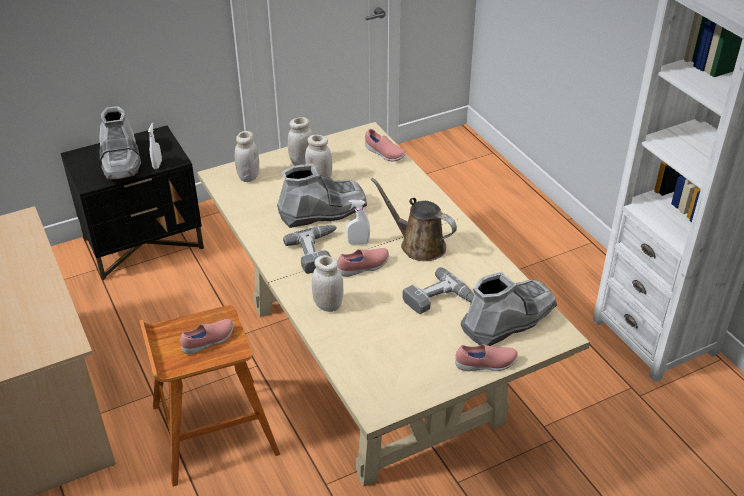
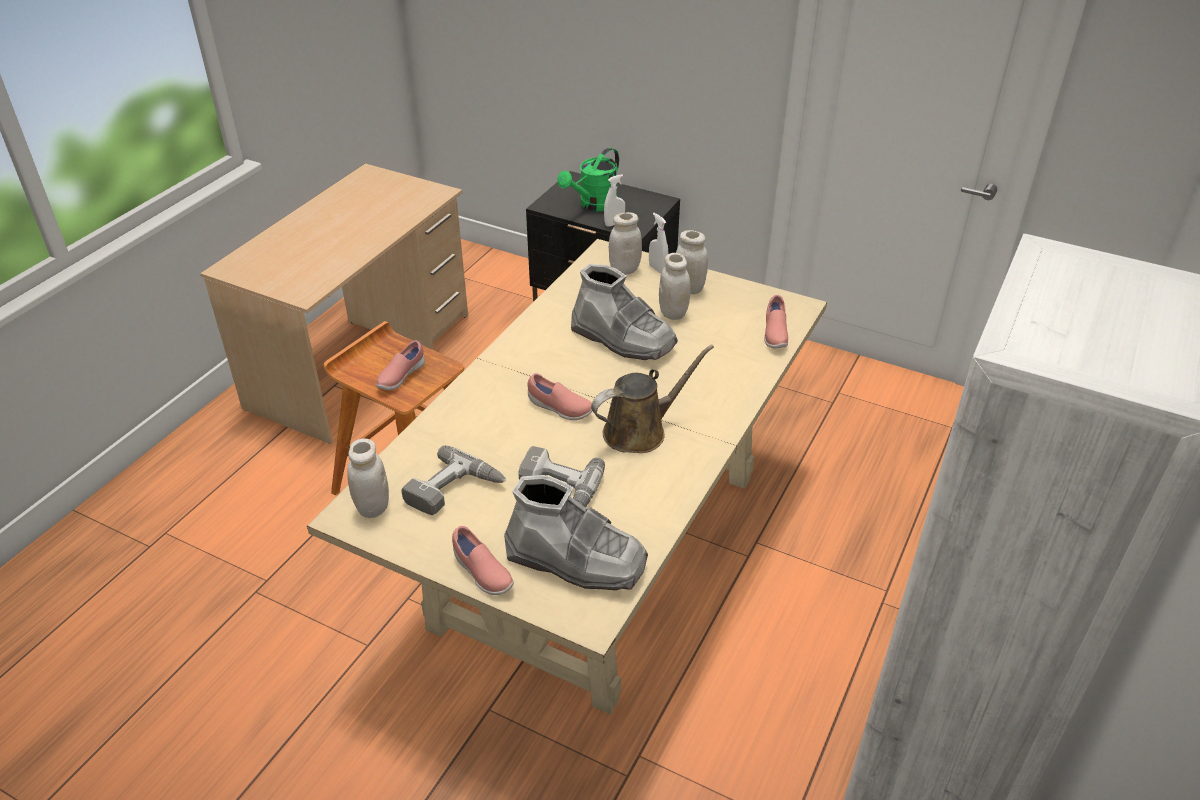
camera: 55 degrees right, 0 degrees up
(121, 163) = (593, 205): grey boot -> green watering can
(209, 342) = (400, 377): pink shoe -> pink shoe turned 105 degrees clockwise
(318, 252) = (553, 367): power drill -> power drill (455, 491)
(328, 305) = (476, 411): white jar -> white jar (373, 507)
(358, 243) = (596, 386): white spray bottle -> white spray bottle (657, 269)
(419, 245) = (640, 431): brown watering can -> brown watering can turned 60 degrees clockwise

